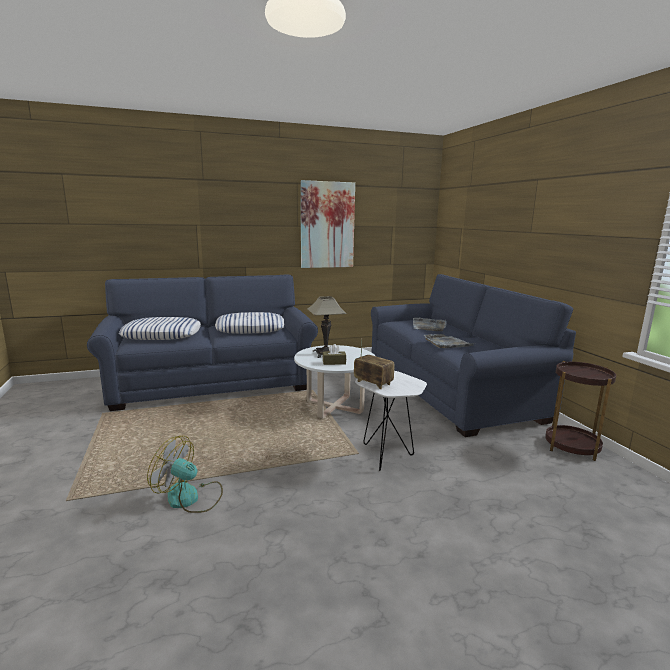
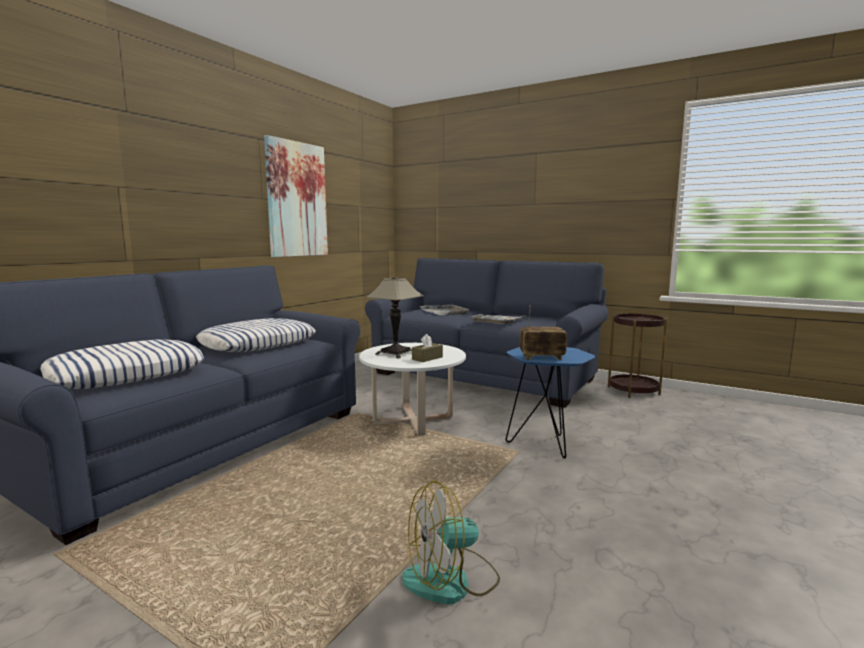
camera: 40 degrees left, 5 degrees down
(386, 457) = (546, 445): white side table -> blue side table

